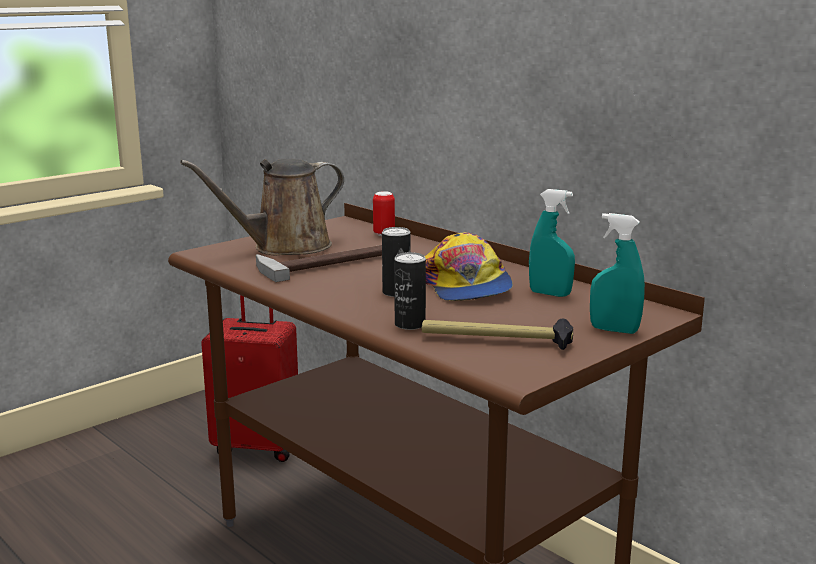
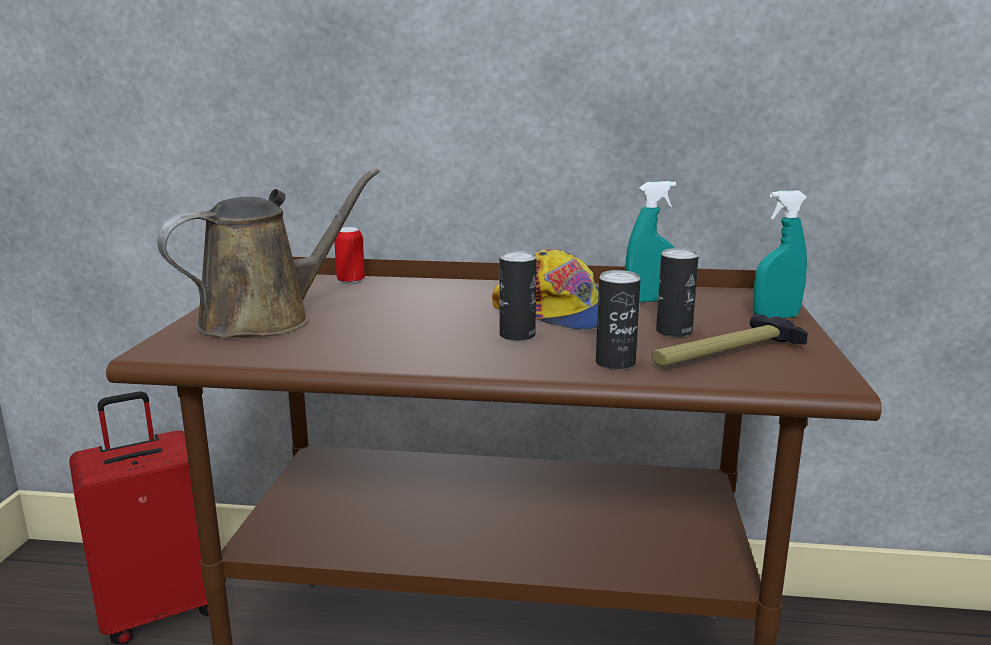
camera: 40 degrees left, 0 degrees up
(284, 247) = (266, 319): brown watering can -> brown watering can turned 150 degrees counterclockwise
(327, 262) = (362, 323): hammer -> none
(504, 318) = (674, 332): none -> can

